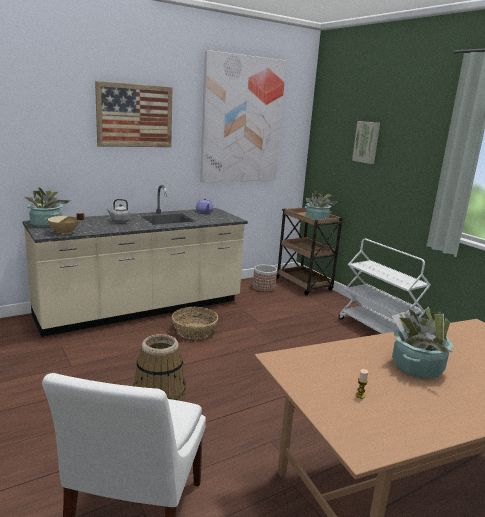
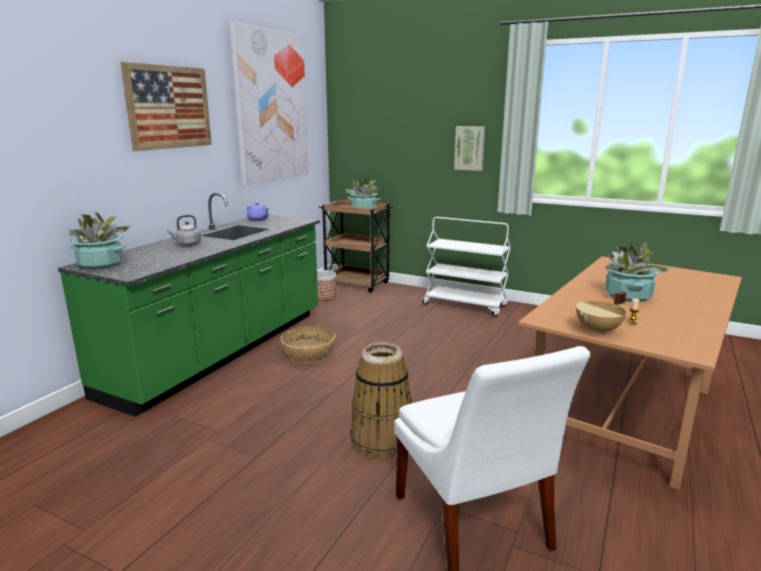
camera: 30 degrees left, 0 degrees up
(64, 233) = (149, 268): beige cooking pot -> beige cooking pot (599, 331)
(142, 309) = (222, 352): beige counter -> green counter
(367, 142) = (407, 120): picture -> picture (470, 148)

